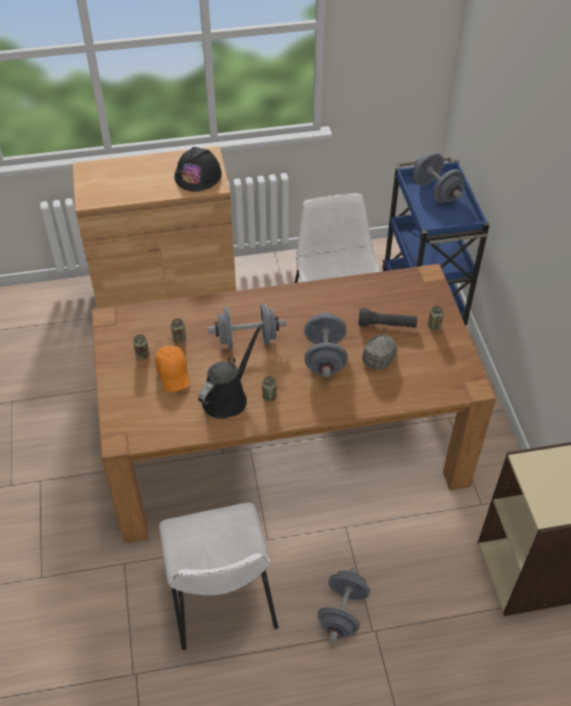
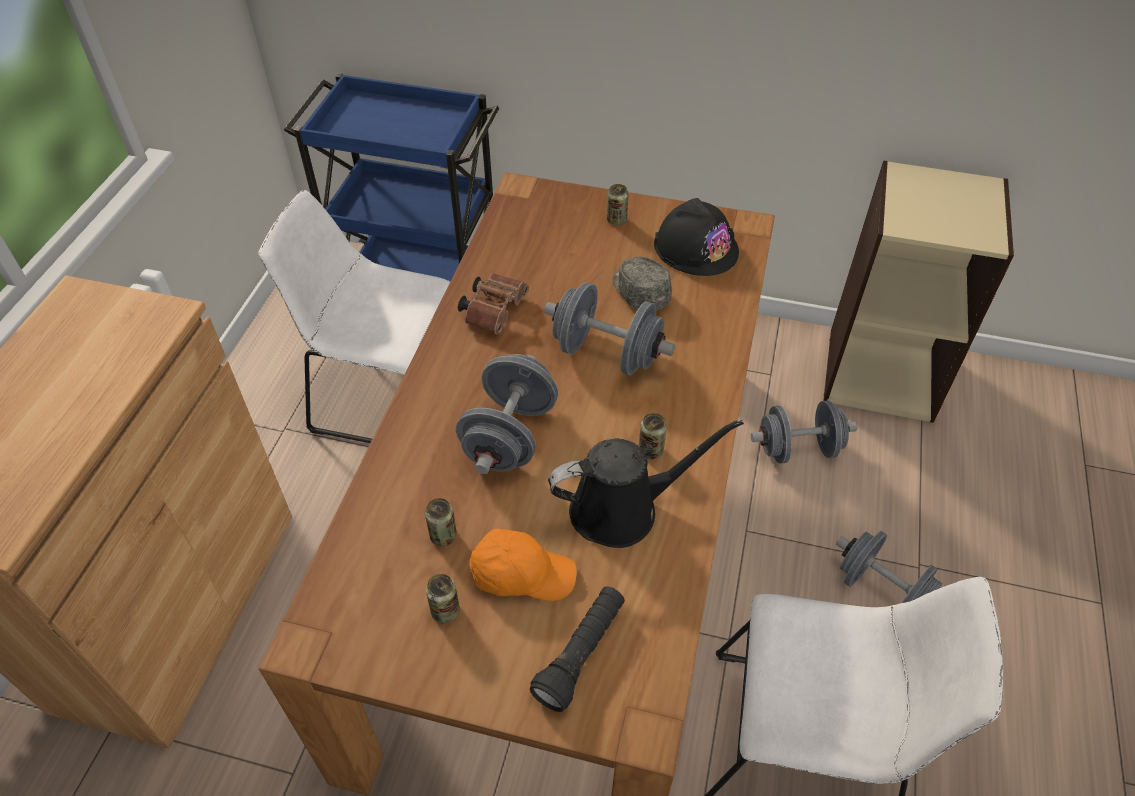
camera: 65 degrees left, 0 degrees up
(198, 175) = (113, 329): black hard hat -> black hard hat (696, 247)
(227, 397) = (622, 509): black watering can -> black watering can turned 105 degrees clockwise
(326, 302) = (495, 310): none -> brown binoculars
(387, 325) = (585, 264): black flashlight -> black flashlight (581, 653)
(436, 191) = (371, 119): grey dumbbell -> grey dumbbell (798, 449)

